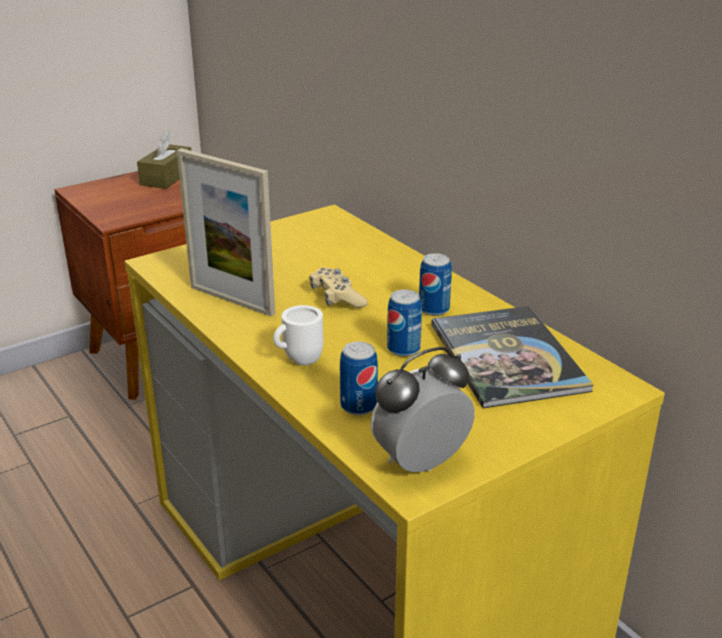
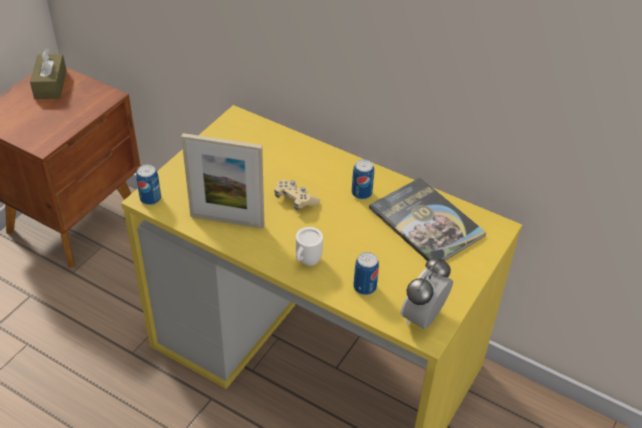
camera: 25 degrees left, 15 degrees up
(403, 349) = (363, 233): can -> can (150, 198)

